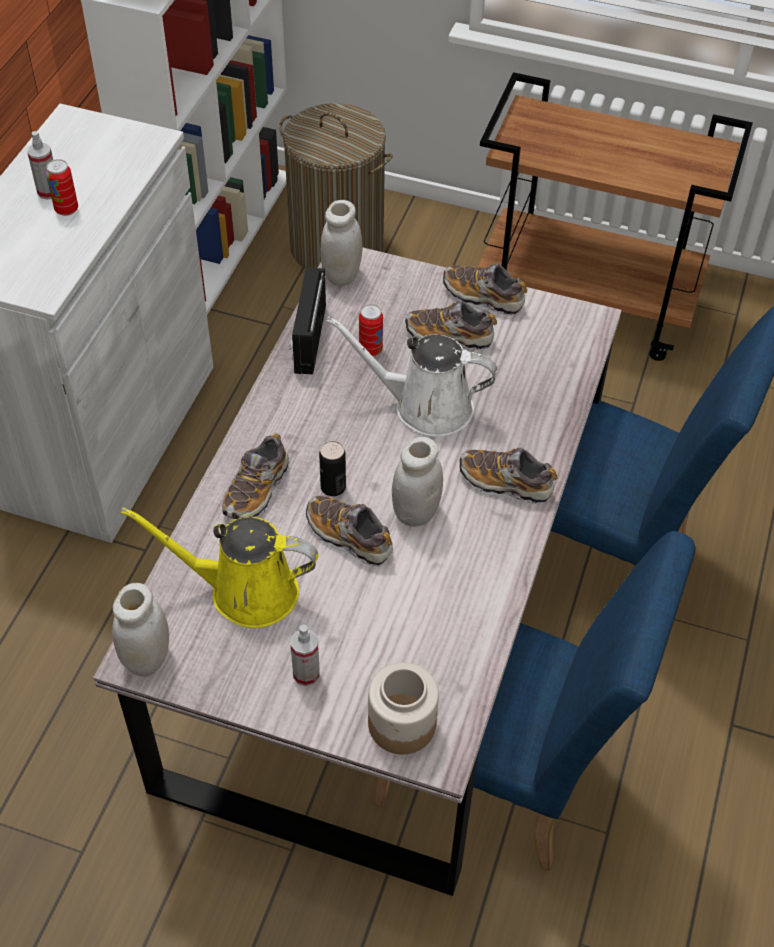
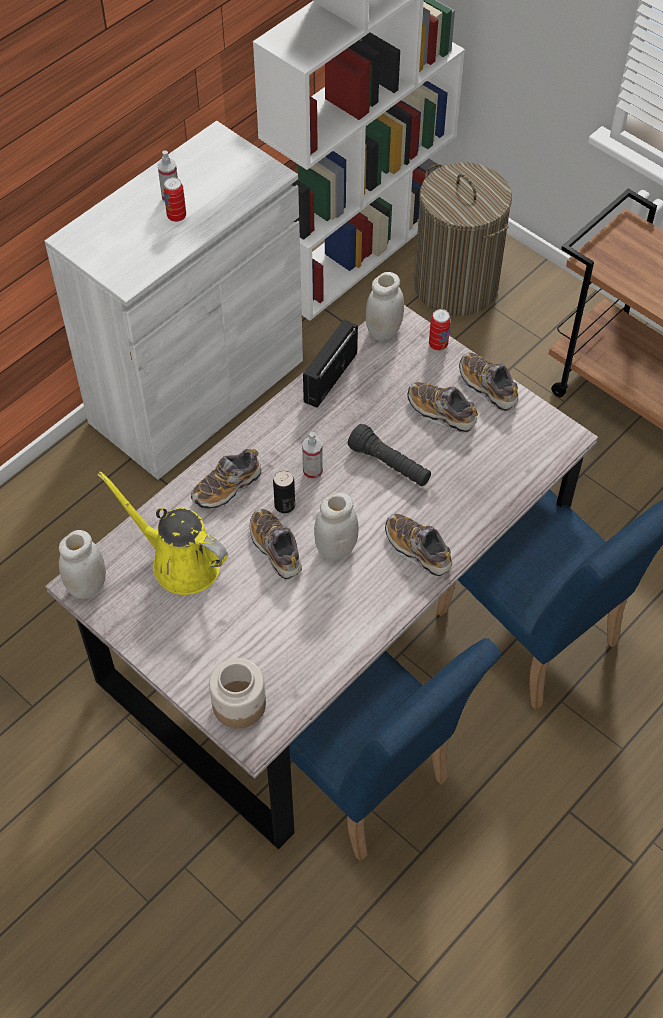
camera: 25 degrees right, 5 degrees up
(306, 674) = (191, 641): spray bottle -> spray bottle (312, 471)
(370, 350) = (372, 402): can -> can (438, 344)
(425, 406) = (390, 465): white watering can -> black flashlight

